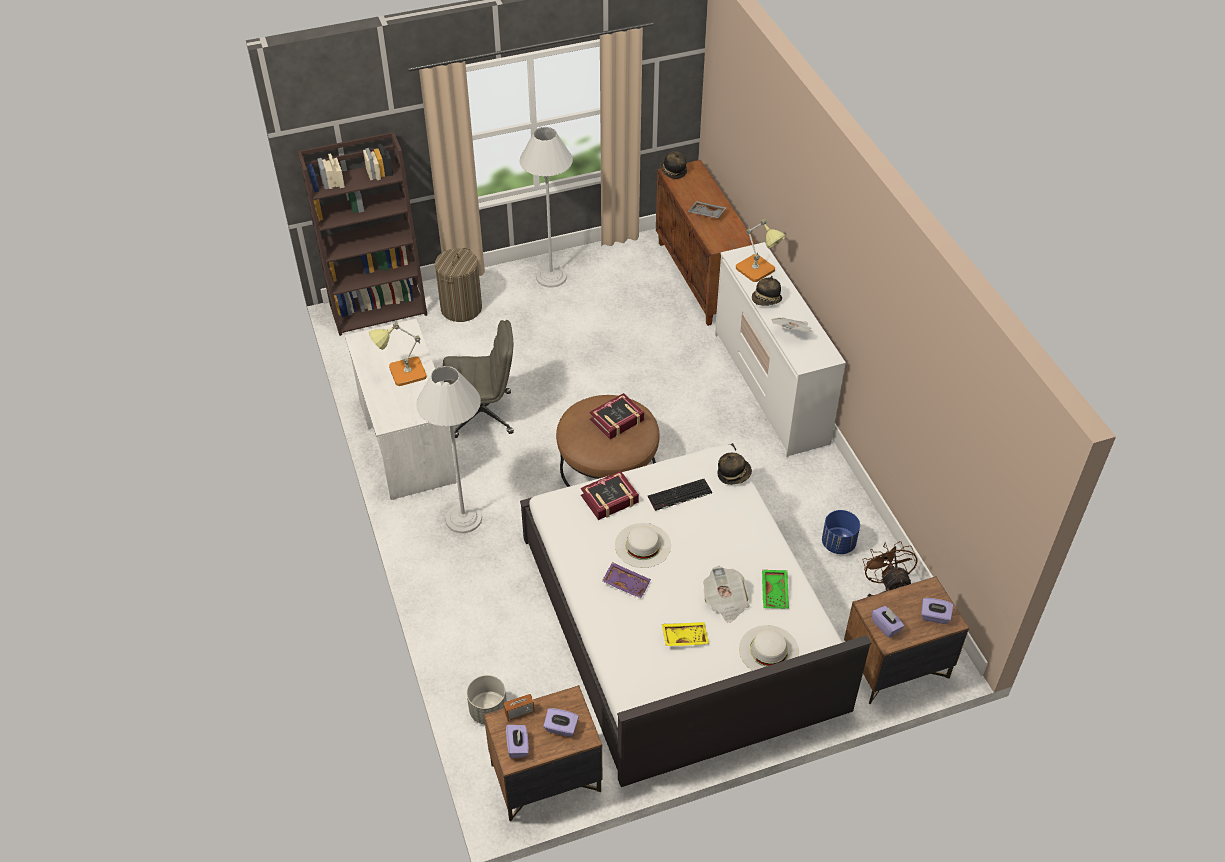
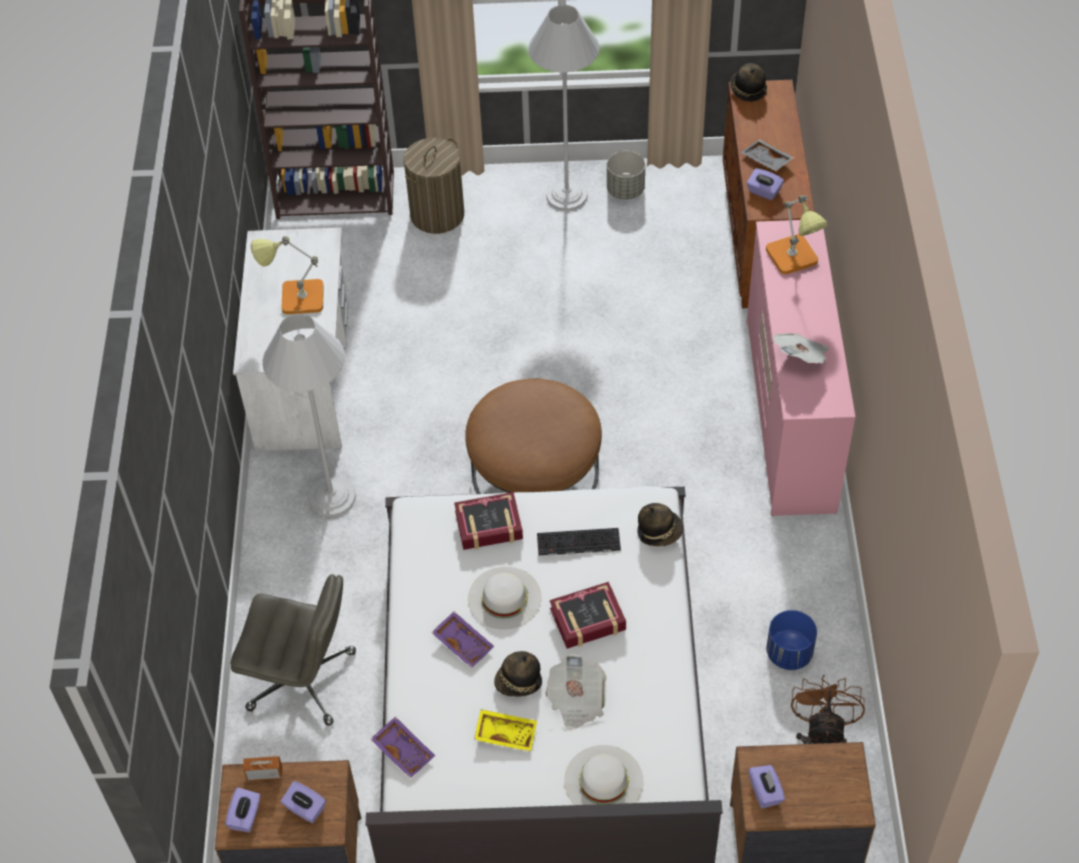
camera: 20 degrees right, 5 degrees up
(483, 414) = (408, 365): grey office chair -> grey office chair (303, 680)
(488, 711) = (265, 752): grey planter -> grey planter (625, 190)
(615, 668) = (404, 750): none -> purple tray
(617, 420) = (547, 419): book -> book (588, 620)
(766, 300) = (787, 304): hat -> hat (518, 683)
(770, 388) = (789, 415): white dresser -> pink dresser
(775, 593) = (645, 706): green tray -> none
(934, 616) = (835, 797): purple tissue box -> purple tissue box (763, 192)

